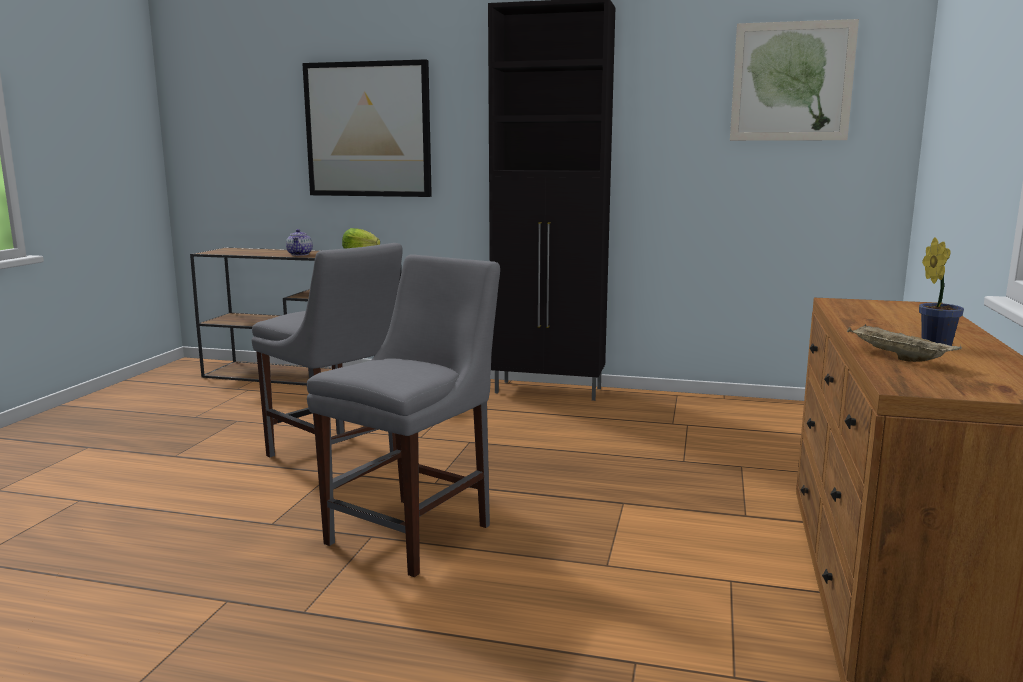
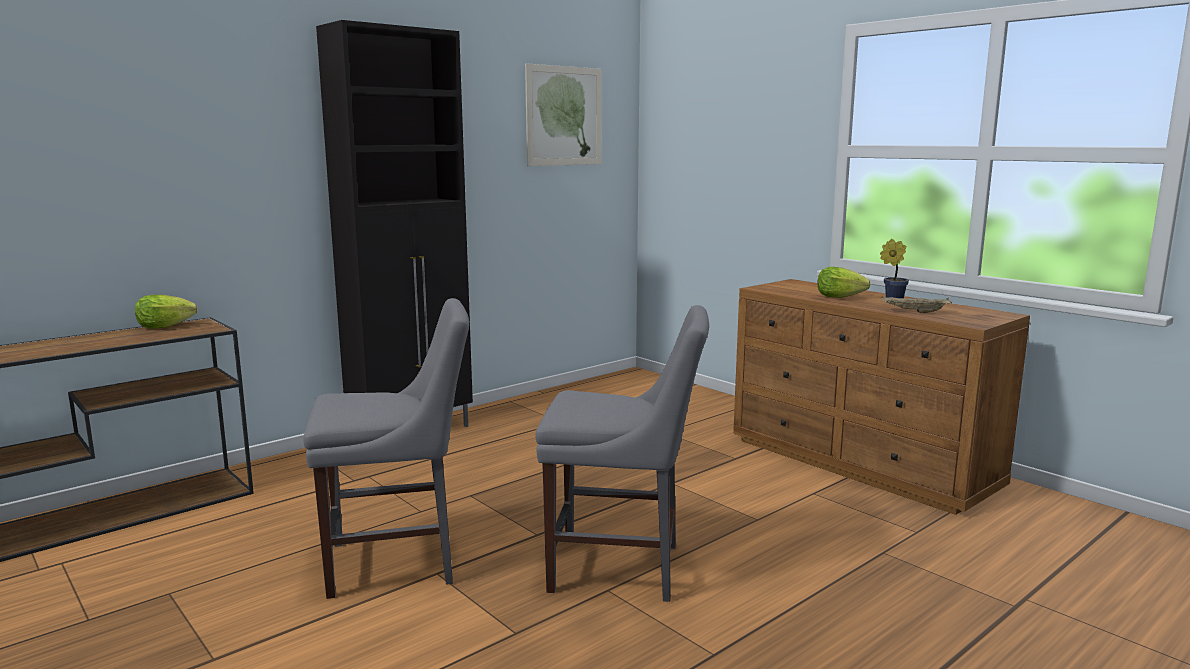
camera: 55 degrees left, 0 degrees up
(300, 254) = (87, 344): teapot -> none
(368, 130) = (141, 160): picture -> none
(415, 531) = (623, 569): grey chair -> grey chair turned 120 degrees clockwise
(886, 325) = (839, 297): none -> lettuce

